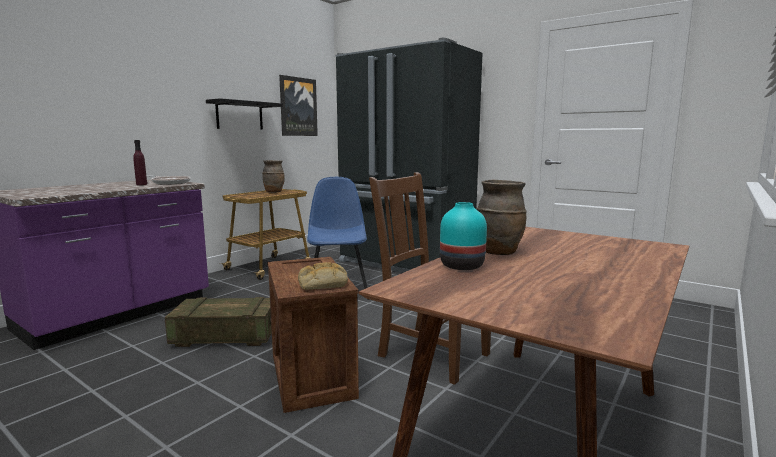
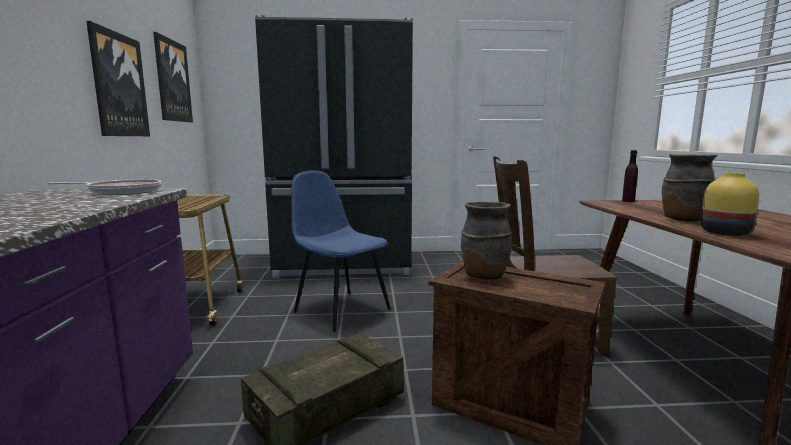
camera: 40 degrees left, 0 degrees up
(141, 184) = (78, 198): purple bottle -> purple bottle (628, 201)
(239, 115) = (118, 85): black shelf -> picture
(274, 192) = (185, 199): brown vase -> brown vase (483, 276)
(322, 283) = (563, 286): bread -> none
(463, 266) = (724, 232): turquoise vase -> yellow vase

